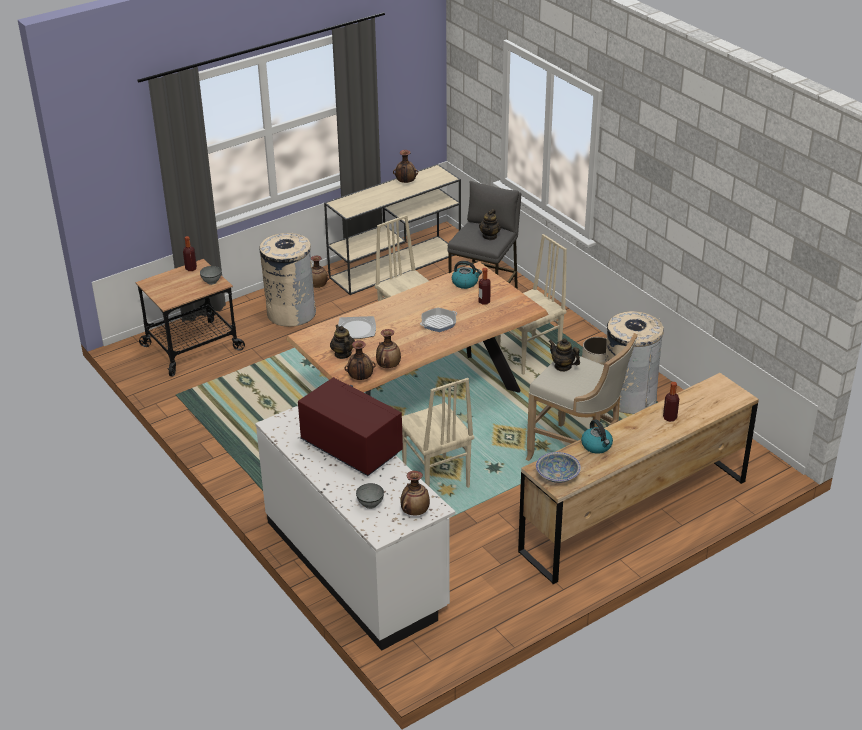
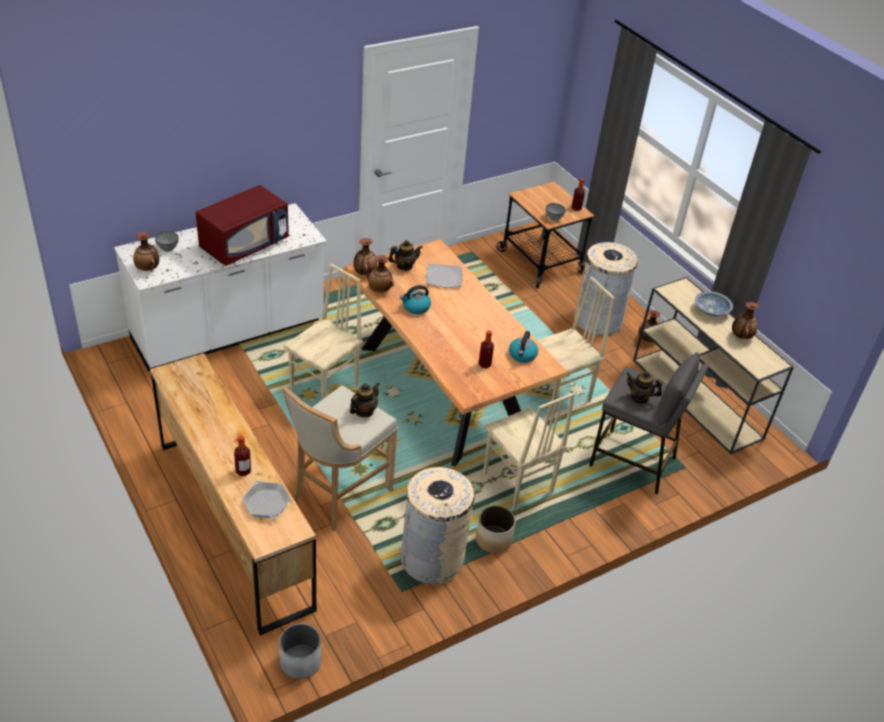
camera: 90 degrees right, 5 degrees up
(435, 480) = (325, 389): beige chair -> beige chair turned 150 degrees clockwise
(438, 323) = (448, 328): frying pan -> frying pan (266, 503)
(557, 475) = (183, 373): bowl -> bowl (711, 310)
(597, 446) = (216, 407): kettle -> kettle (415, 307)
(758, 457) = (300, 661): none -> white planter

